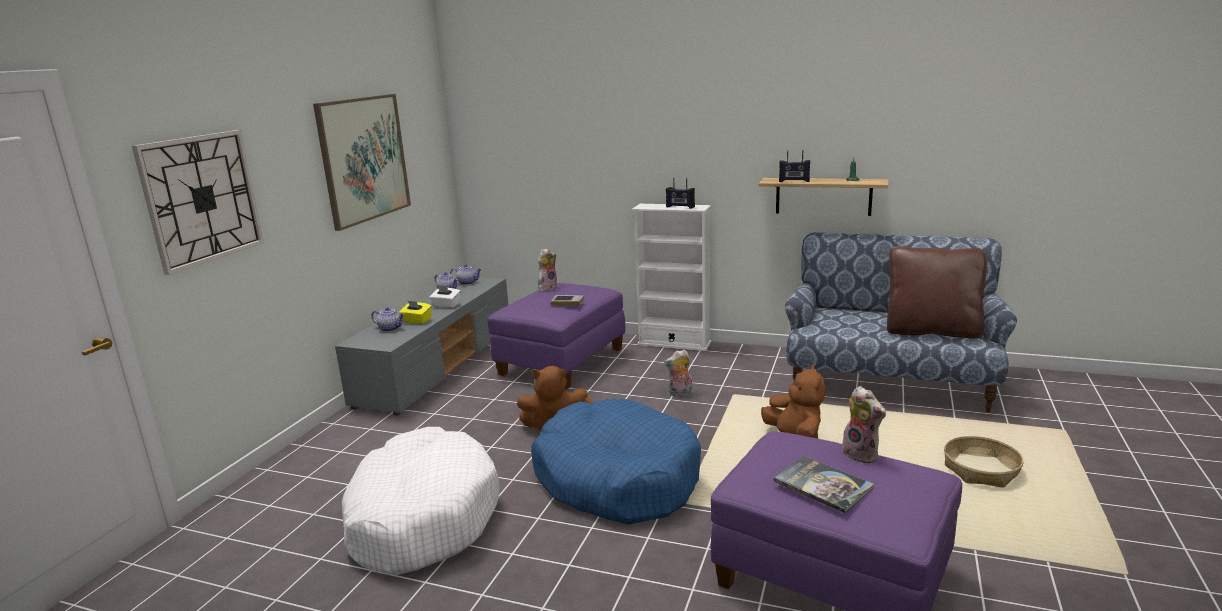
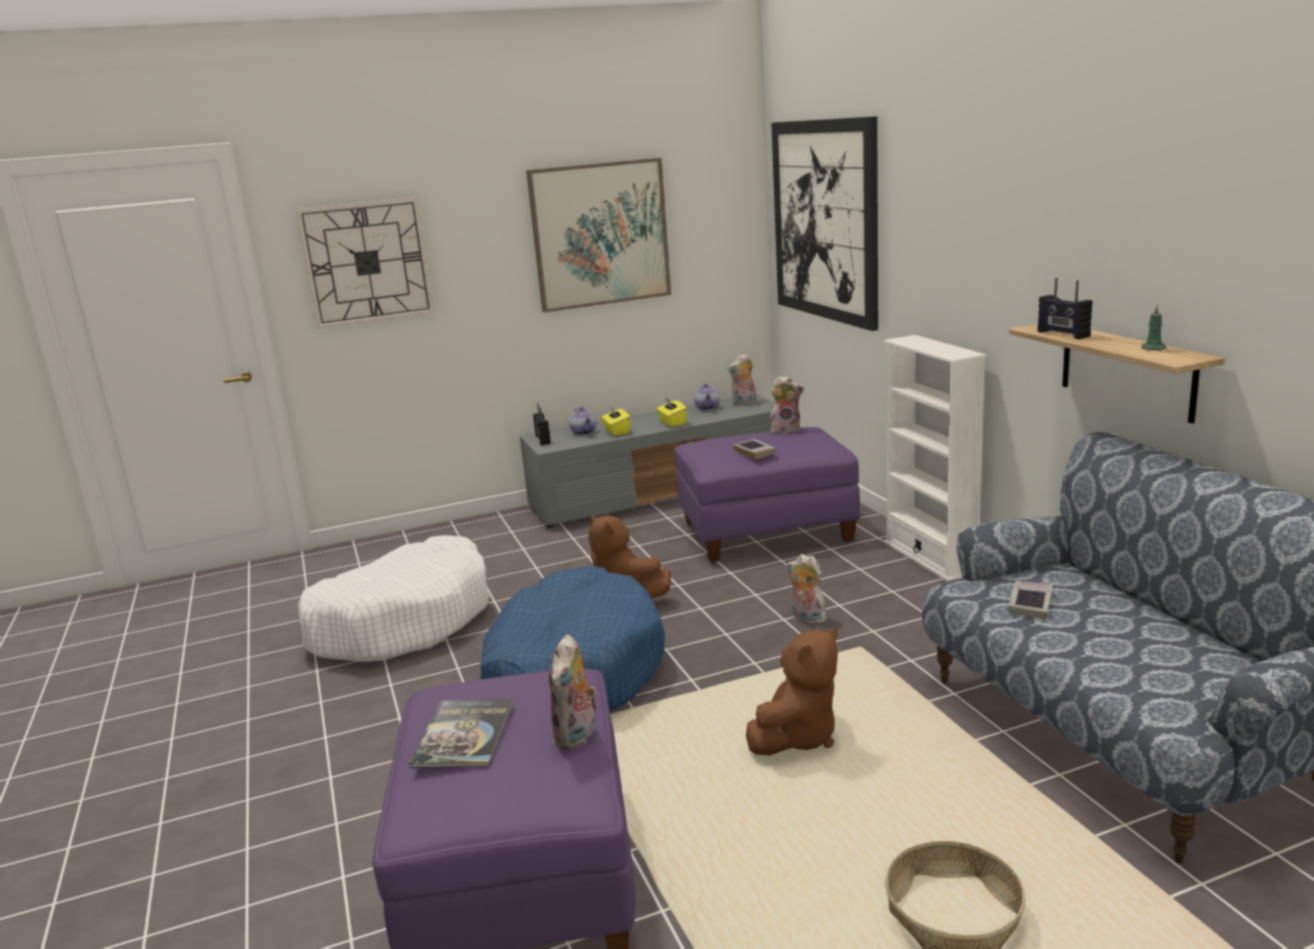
camera: 50 degrees right, 0 degrees up
(446, 305) = (672, 423): white tissue box -> yellow tissue box
(467, 282) = (744, 403): teapot -> plush toy
(527, 137) = (825, 220): none -> picture
(680, 207) = (938, 349): radio -> radio (542, 440)
(849, 326) = (1030, 604): none -> book
(931, 331) = (1140, 665): brown pillow -> none

